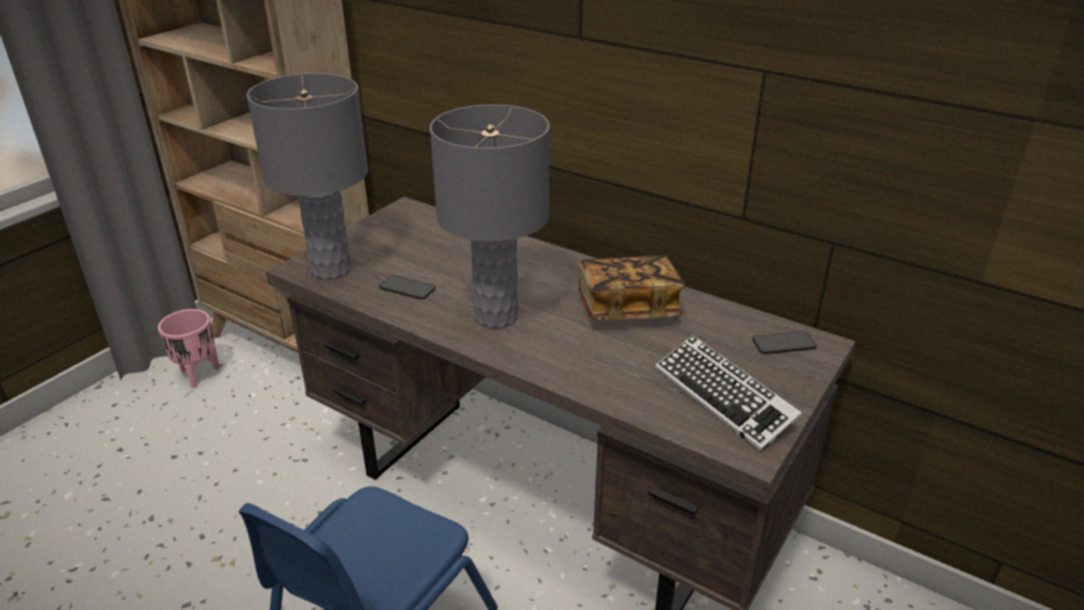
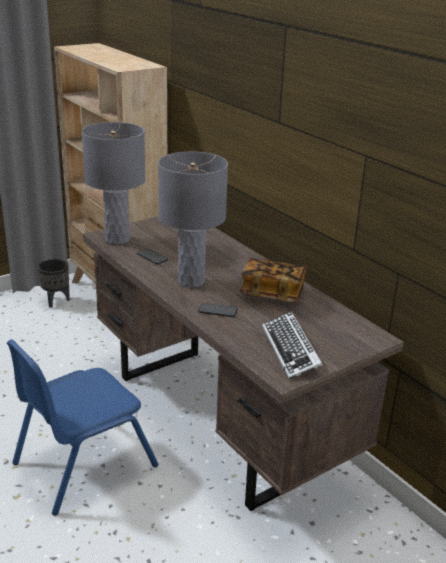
camera: 20 degrees right, 5 degrees down
(198, 375) = (56, 301): pink planter -> black planter
(784, 344) = (354, 332): phone -> phone (217, 311)

